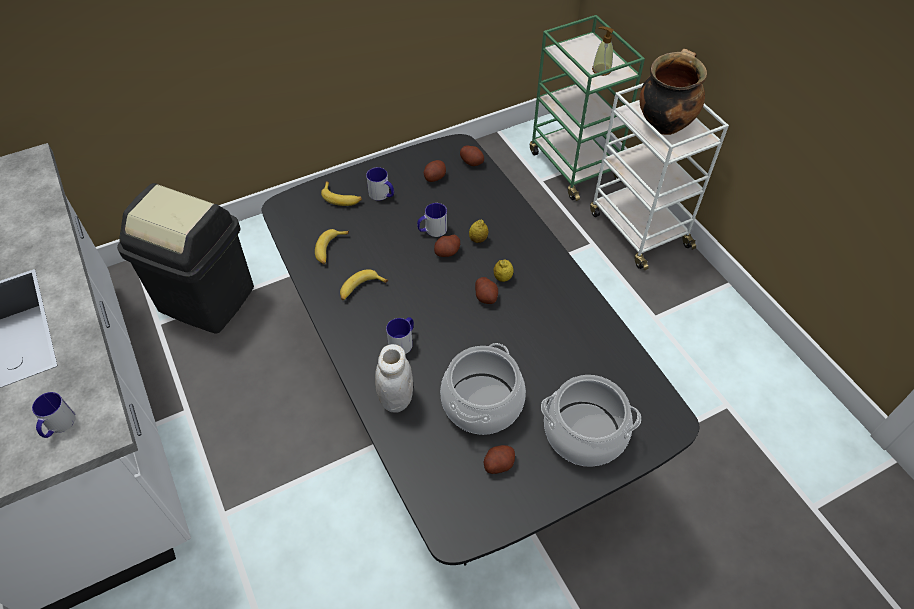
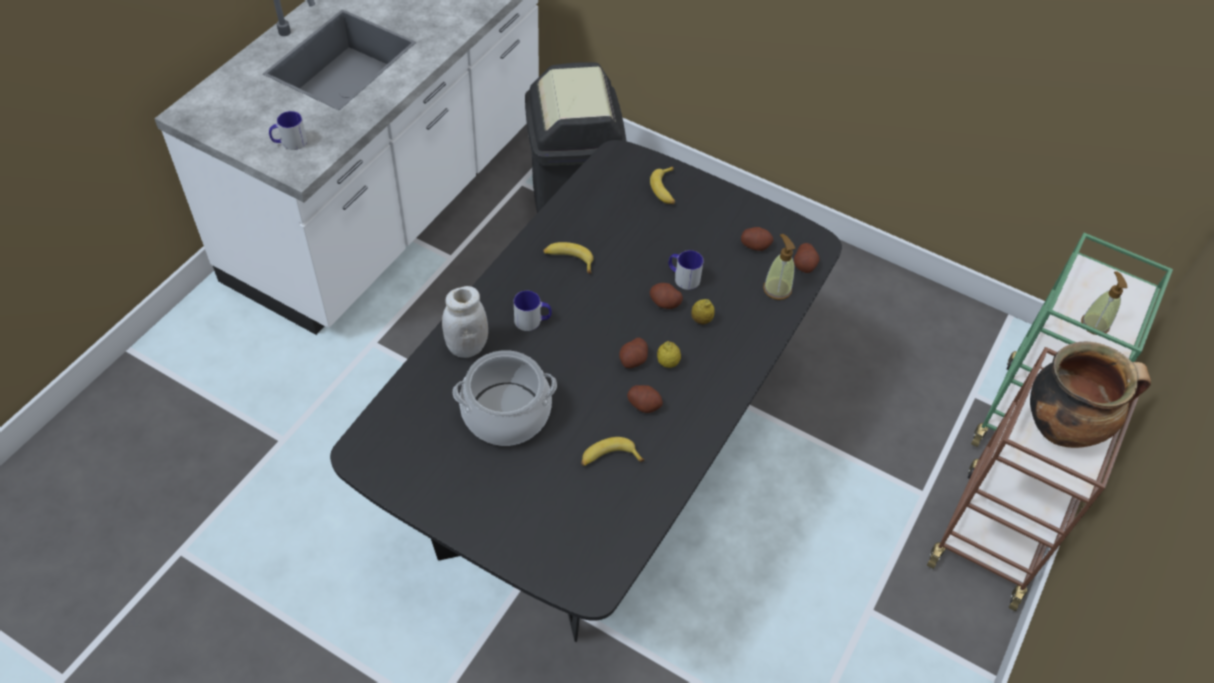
camera: 55 degrees right, 0 degrees up
(330, 249) = (596, 214): banana -> banana (609, 458)
(382, 195) = (695, 217): mug -> none
(481, 186) = (777, 289): none -> soap dispenser
(498, 464) = (449, 456): potato -> potato (644, 404)
(584, 433) = (527, 513): cooking pot -> none
(638, 228) = (992, 533): white cart -> brown cart

